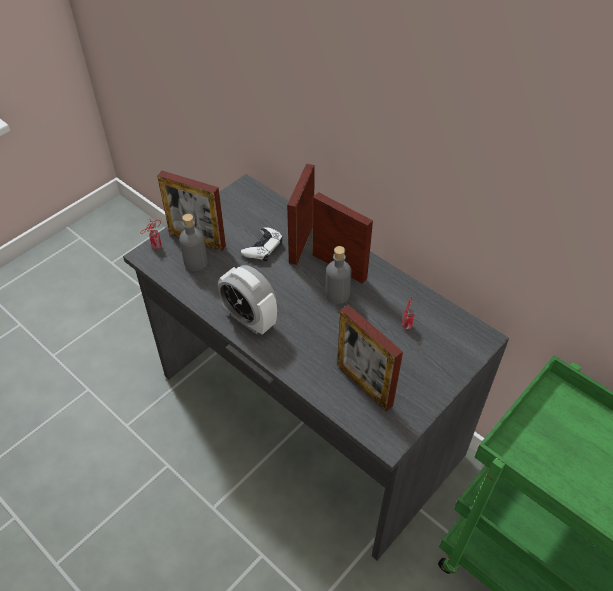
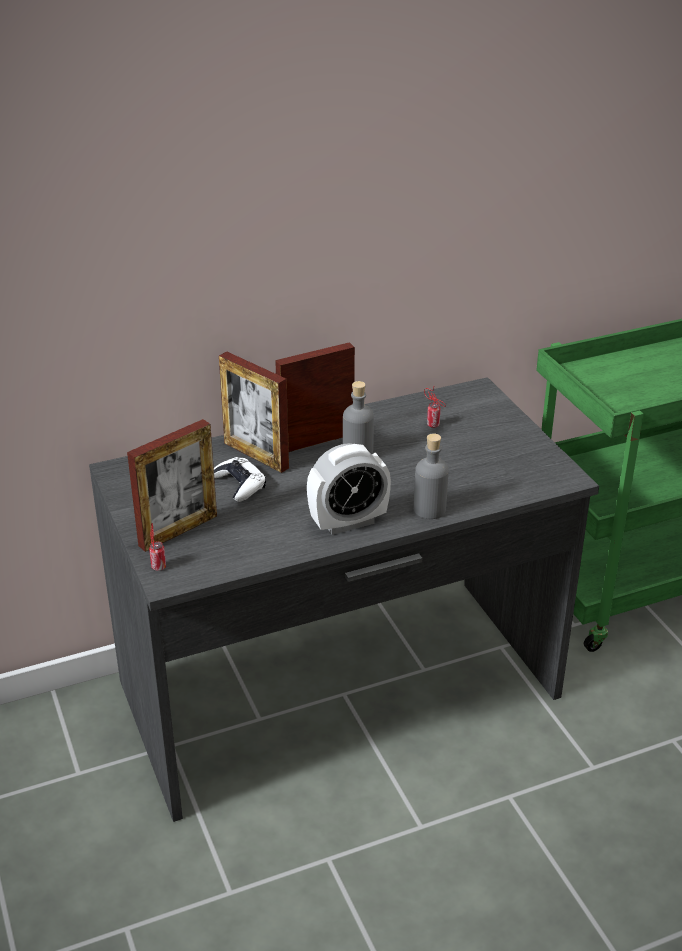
camera: 65 degrees left, 15 degrees down
(195, 262) = (219, 541): grey bottle -> grey bottle (429, 509)
(364, 385) = (492, 472): picture frame -> none

